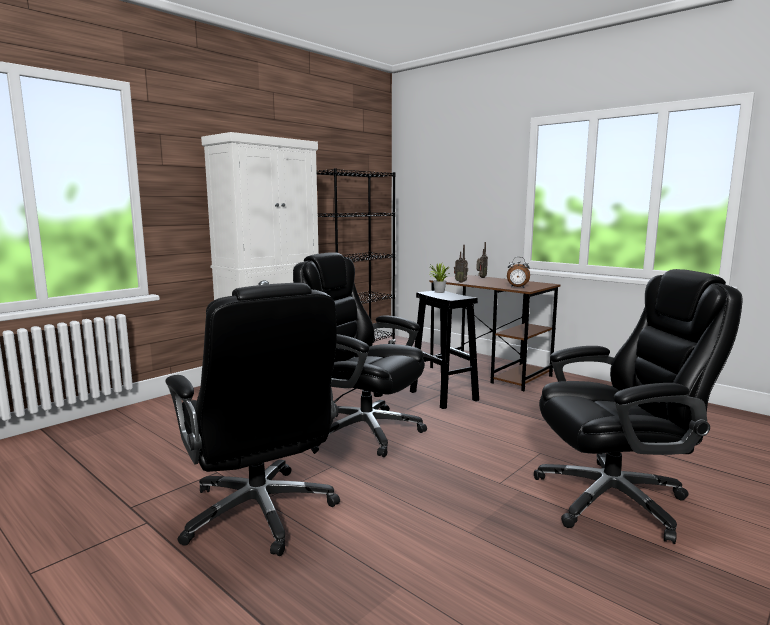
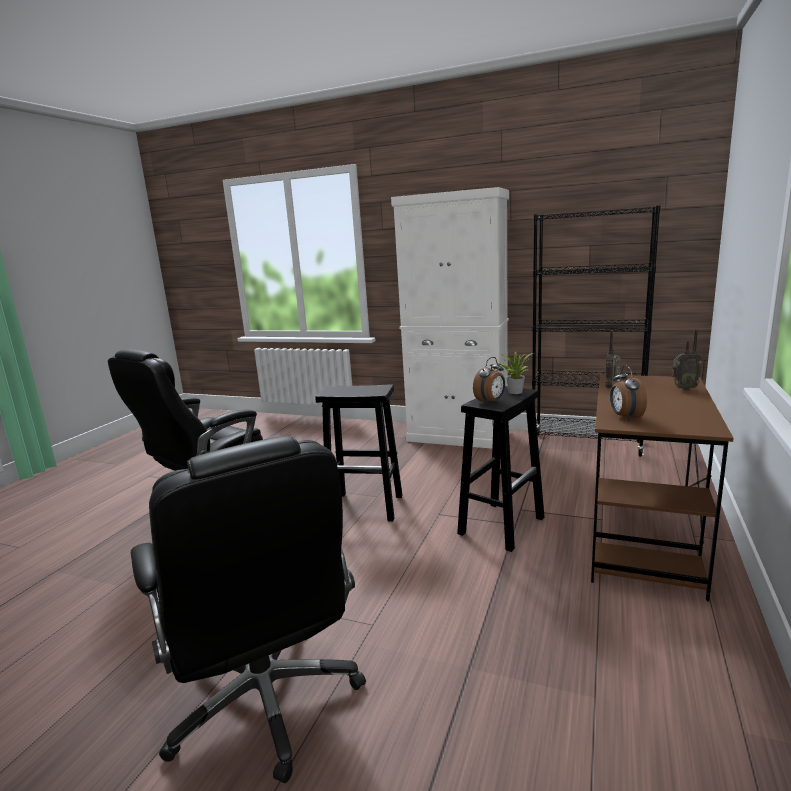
camera: 70 degrees right, 5 degrees up
(363, 430) = (366, 507): black office chair -> black stool
(454, 296) = (490, 402): none -> alarm clock

